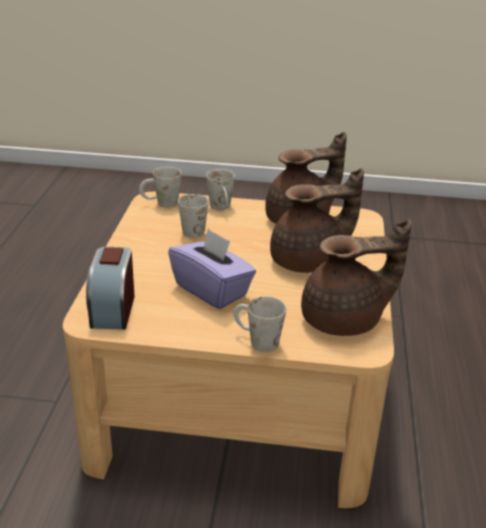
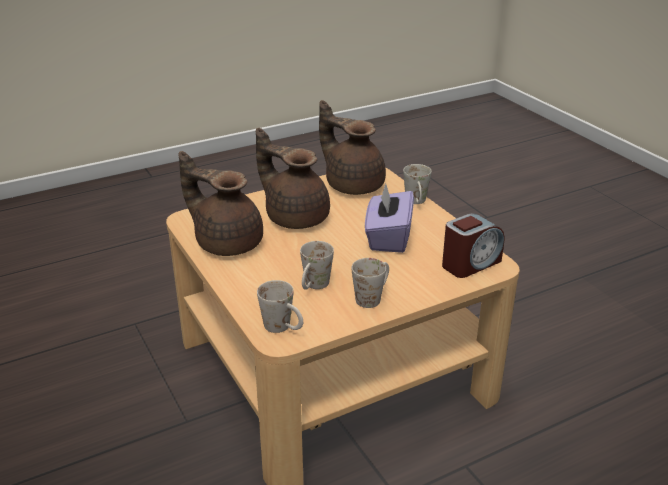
camera: 125 degrees left, 0 degrees up
(222, 208) = (251, 288): white mug -> white mug (372, 296)

